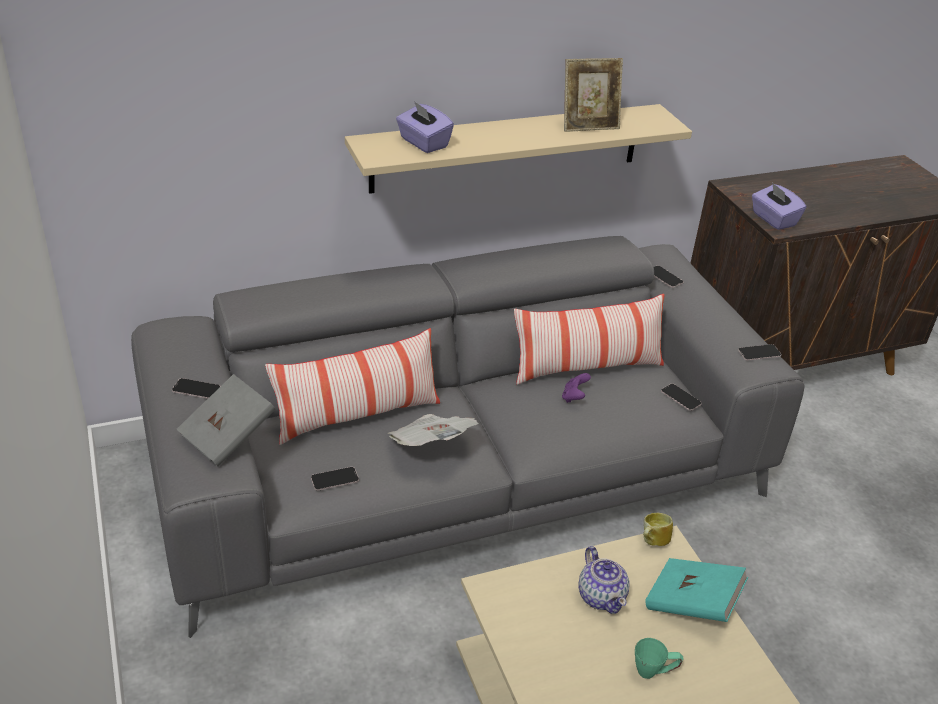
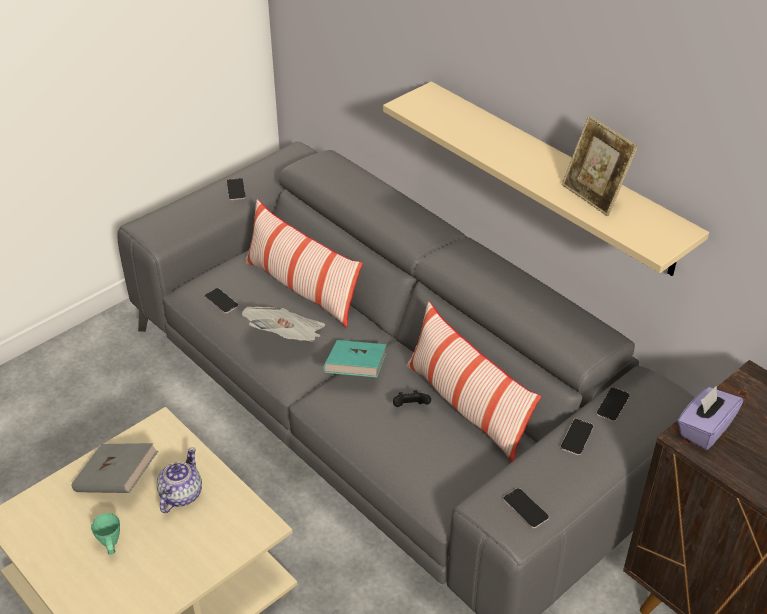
camera: 70 degrees right, 5 degrees up
(228, 436) = (194, 221): grey book -> grey book (117, 481)
(423, 143) = (456, 118): purple tissue box -> none
(574, 397) = (411, 407): purple game controller -> black game controller
(601, 596) = (180, 495): teapot -> teapot turned 150 degrees clockwise
(652, 541) = (261, 515): mug -> none
(681, 397) = (465, 486): phone -> phone (577, 437)
(692, 604) = (196, 558): turquoise book -> turquoise book (355, 371)

